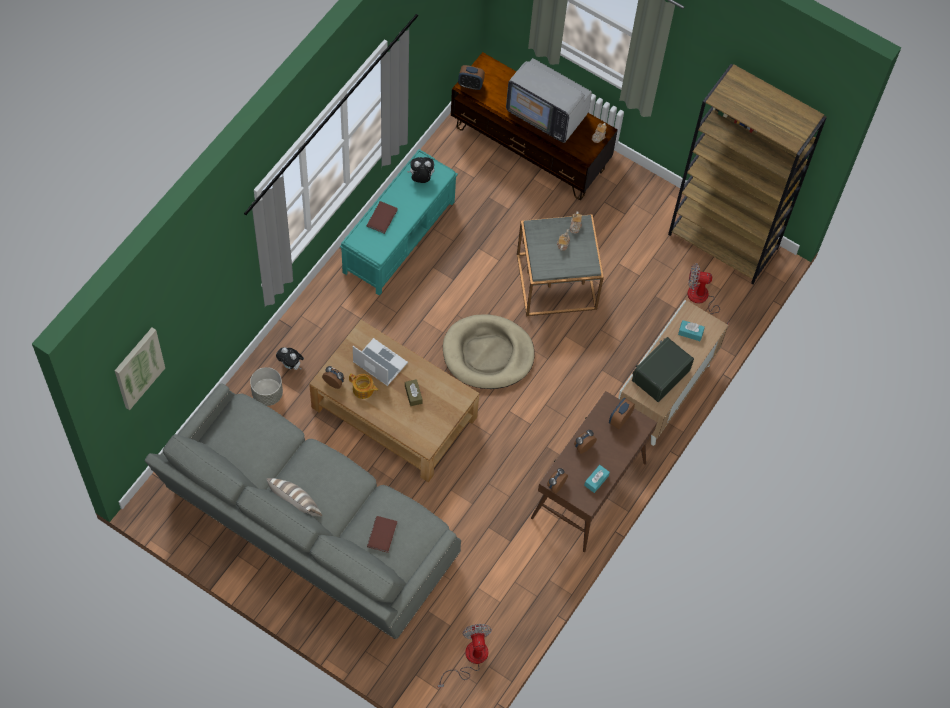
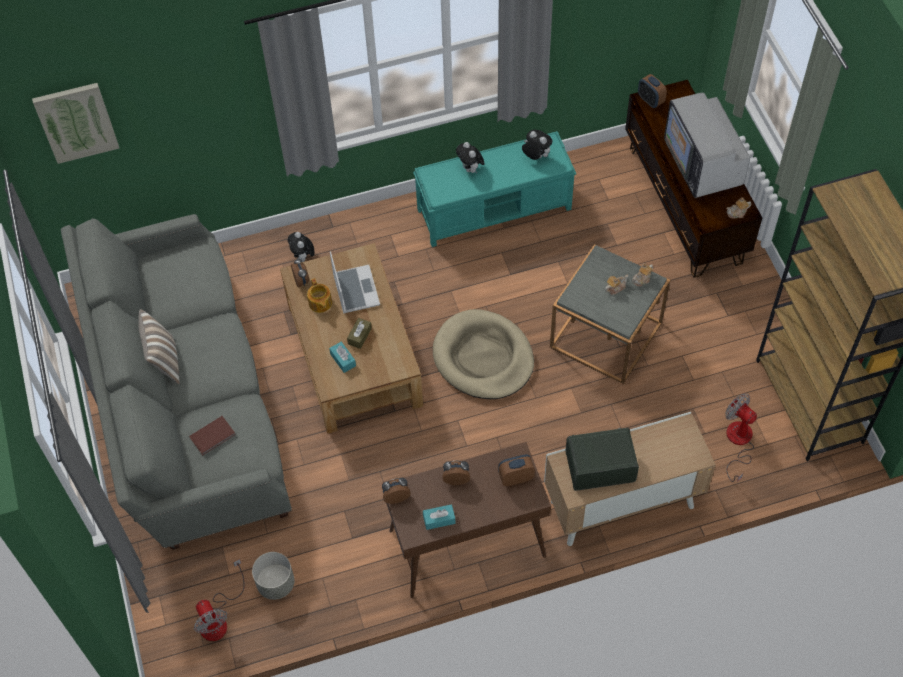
camera: 45 degrees right, 5 degrees down
(267, 394) = (262, 268): grey planter -> grey planter (276, 584)
(383, 218) = (470, 169): brown book -> plush toy
(470, 659) = (218, 618): fan -> fan turned 120 degrees clockwise
(690, 333) = (668, 446): turquoise tissue box -> turquoise tissue box (343, 360)

